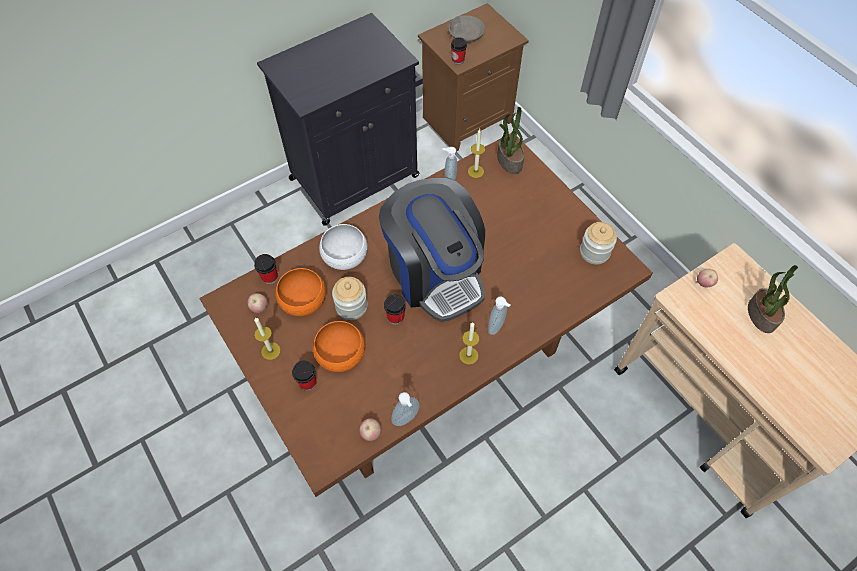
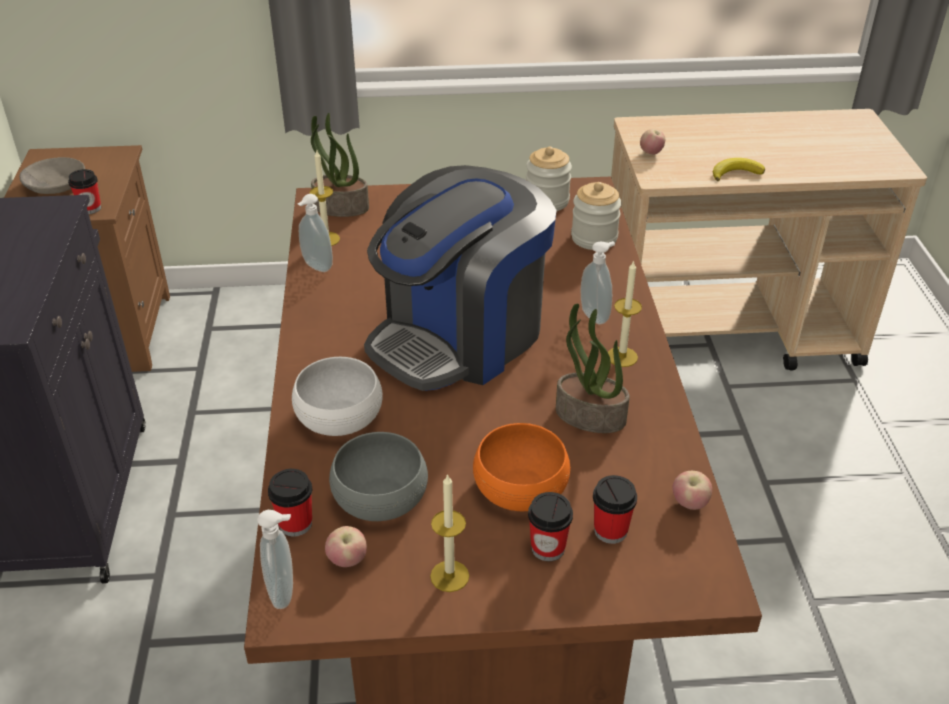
camera: 60 degrees left, 20 degrees down
(303, 299) = (380, 496): orange bowl -> grey bowl
(351, 306) = (444, 443): jar -> jar (594, 238)
(395, 317) = (503, 403): cup -> cup (610, 531)
(406, 419) = (688, 455): soap dispenser -> soap dispenser (285, 592)
(435, 273) = (460, 336): coffee machine -> coffee machine turned 135 degrees clockwise
(722, 342) = (735, 173): none -> banana
(760, 315) = (717, 139): potted plant -> potted plant (589, 416)

